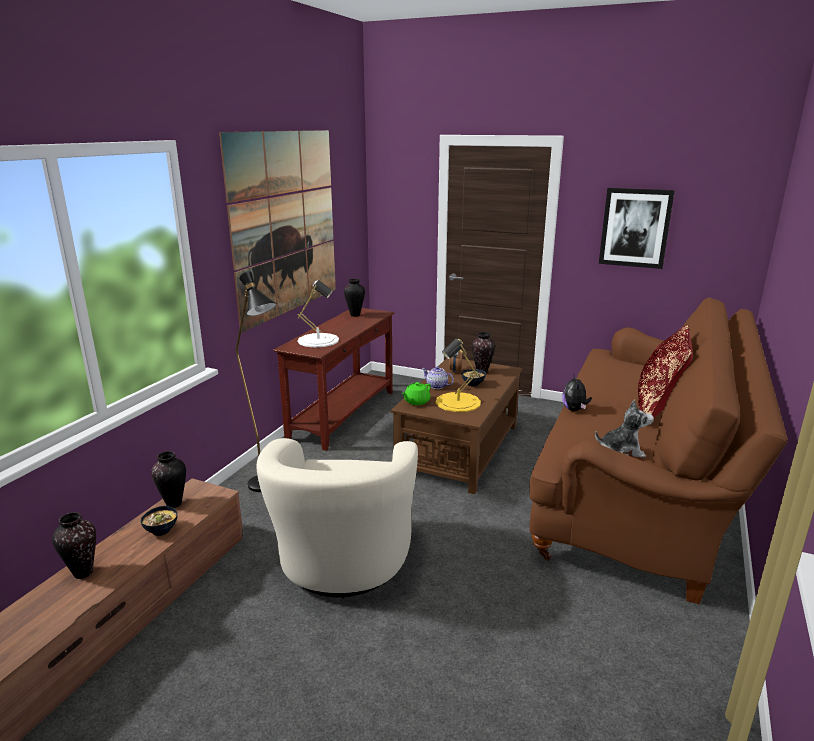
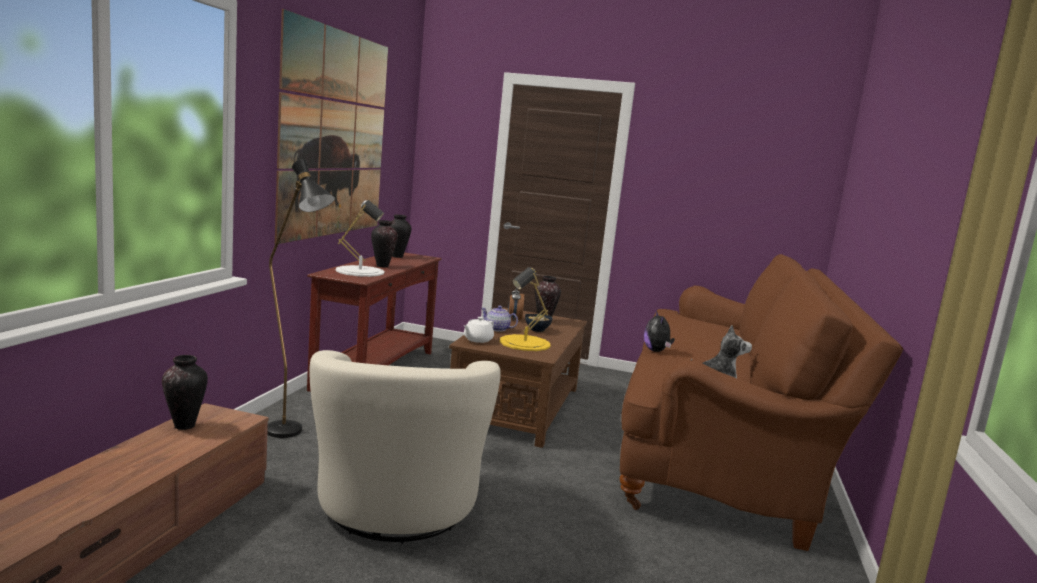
camera: 10 degrees left, 10 degrees down
(83, 572) = (65, 488): vase -> vase (382, 266)
(160, 531) = (170, 450): bowl -> none
(416, 401) = (477, 340): green teapot -> white teapot
(635, 228) = (705, 181): picture -> none
(658, 411) = (742, 357): red pillow -> none

